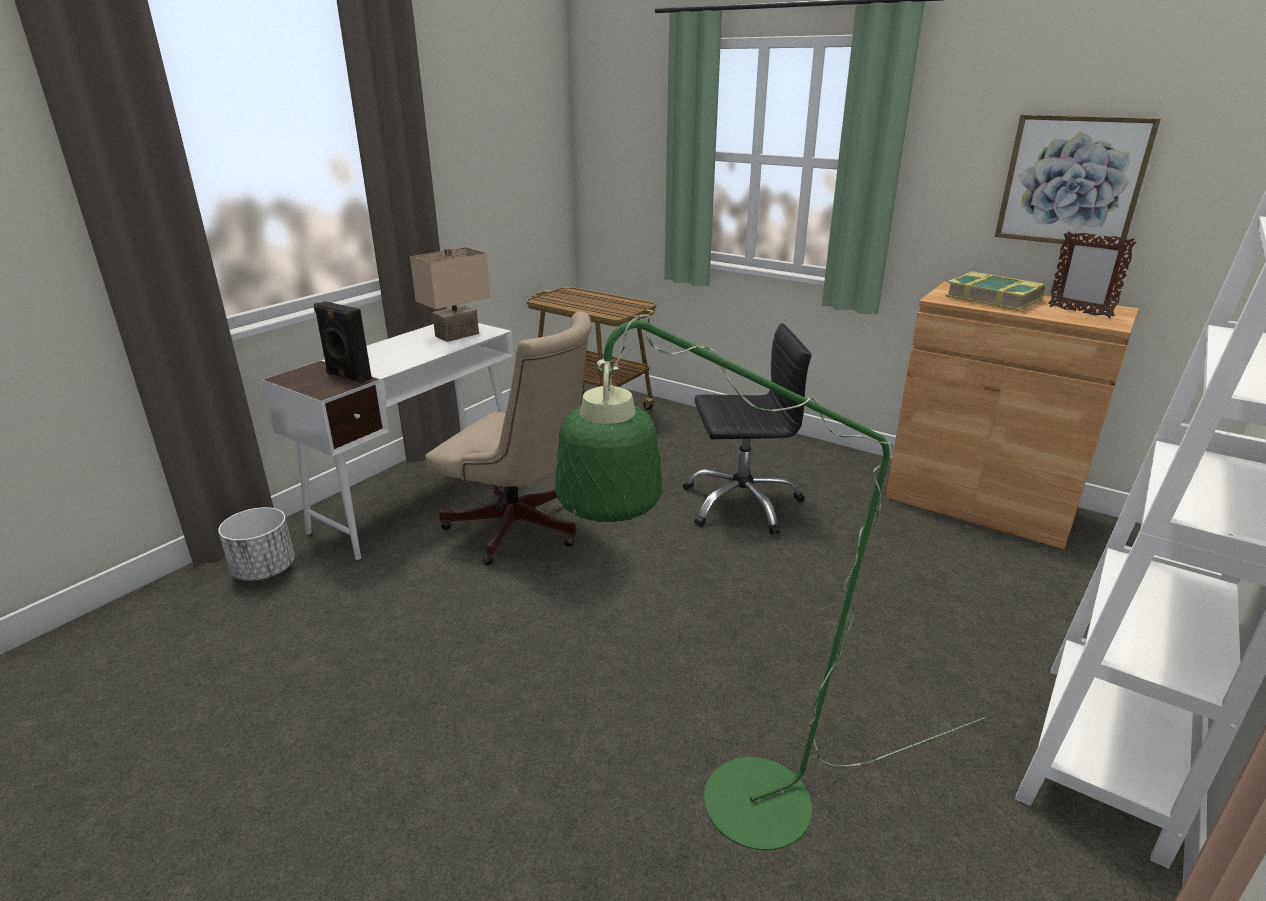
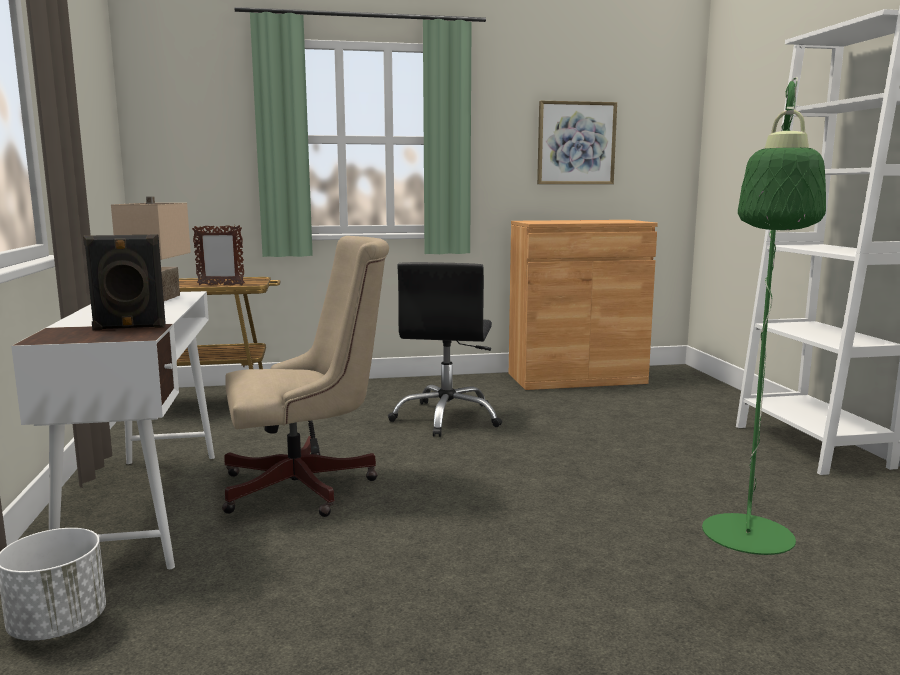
camera: 45 degrees left, 15 degrees down
(741, 503) = (447, 418): black office chair -> black office chair turned 150 degrees clockwise
(993, 298) = (561, 221): book -> none
(1079, 312) = (614, 221): picture frame -> picture frame (220, 285)

